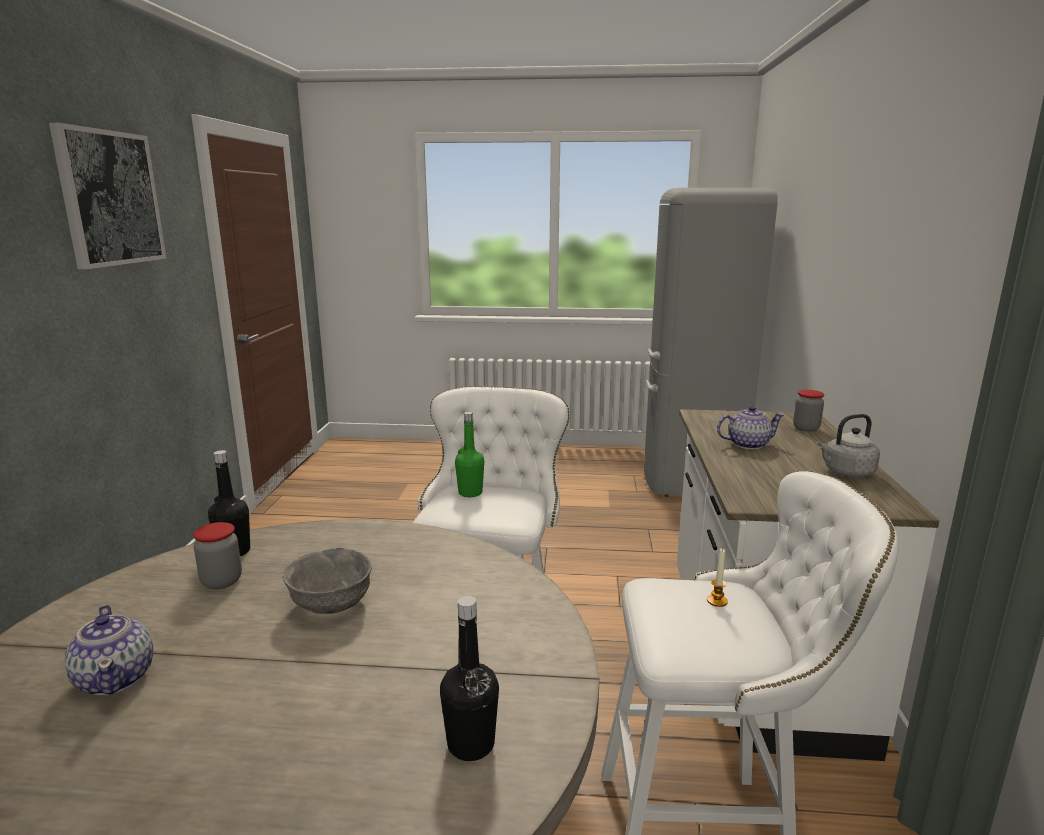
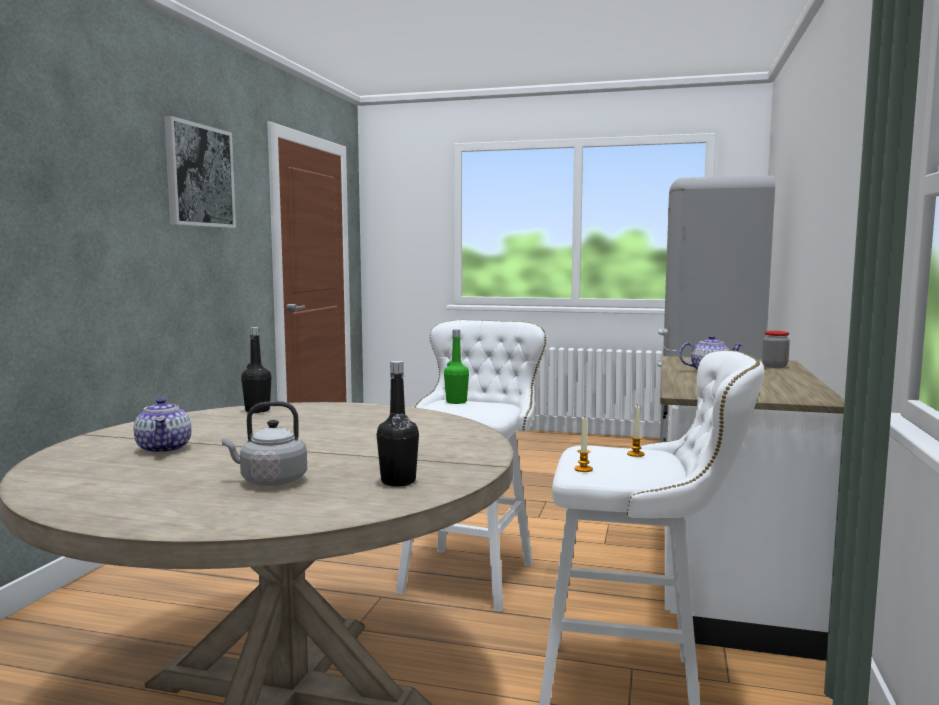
camera: 10 degrees right, 10 degrees down
(221, 581) = (245, 420): jar -> none
(331, 603) = (321, 431): grey bowl -> none
(672, 645) = (583, 469): none -> candle
(846, 472) = (789, 385): grey kettle -> grey kettle (270, 481)

